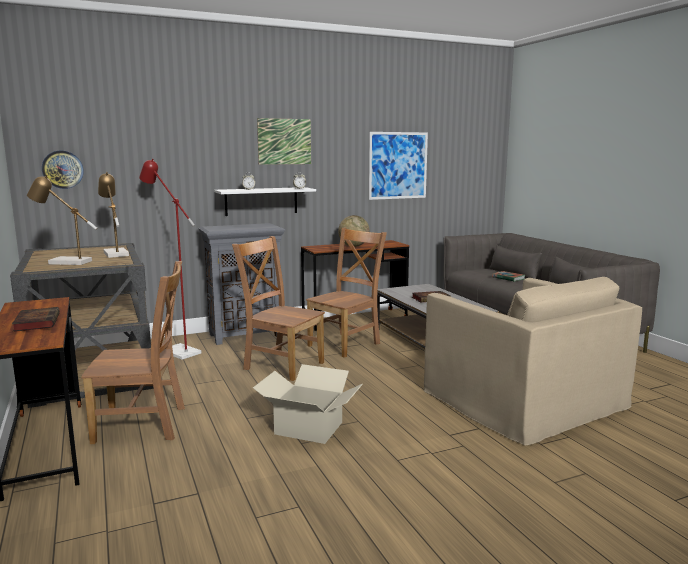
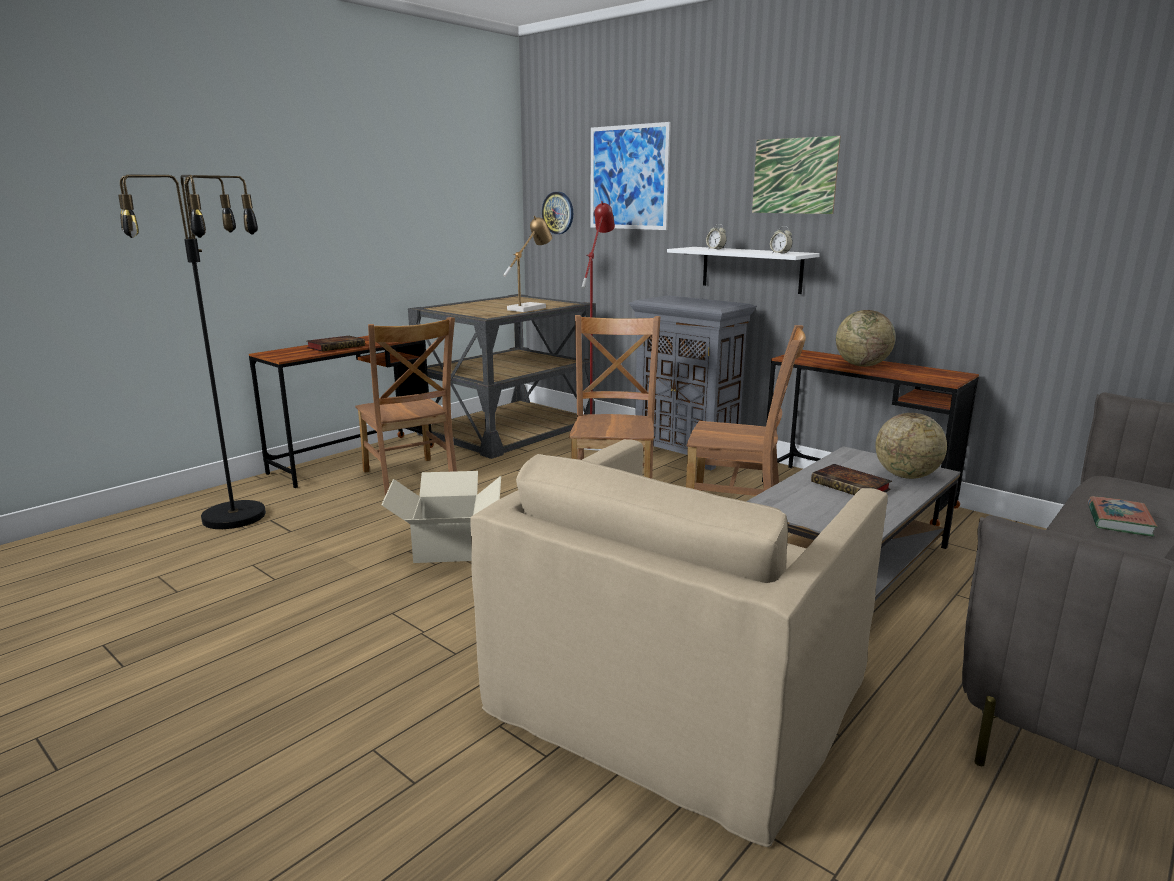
camera: 65 degrees right, 5 degrees up
(65, 262) = (473, 307): table lamp -> none
(116, 526) = (234, 518): none -> floor lamp
(398, 165) = (1019, 222): picture -> picture (628, 177)
(426, 290) = (906, 476): none -> globe

